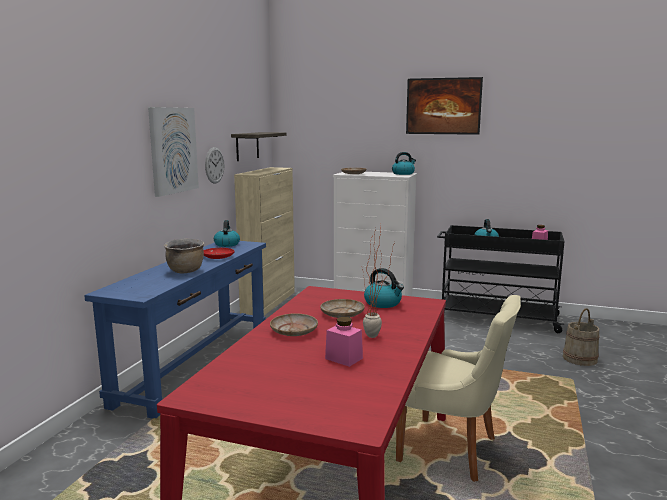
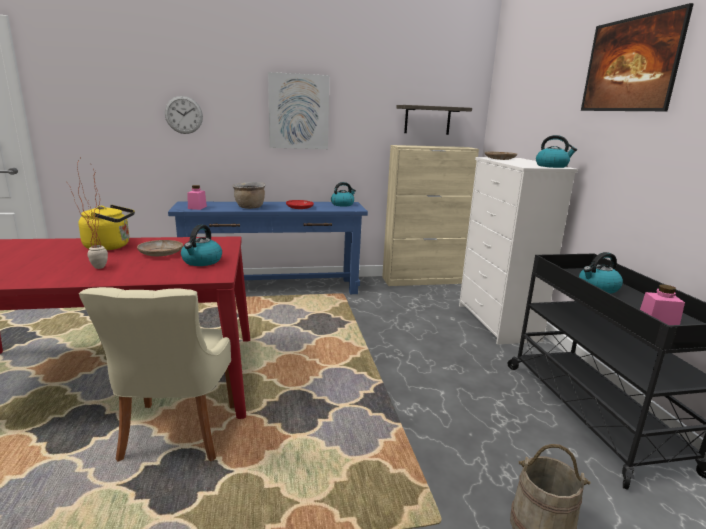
camera: 60 degrees right, 5 degrees up
(214, 165) = (362, 132): wall clock -> wall clock (184, 115)
(294, 331) = (110, 246): beige plate -> yellow kettle
(344, 358) = (42, 265): pink jar -> pink jar (197, 207)

